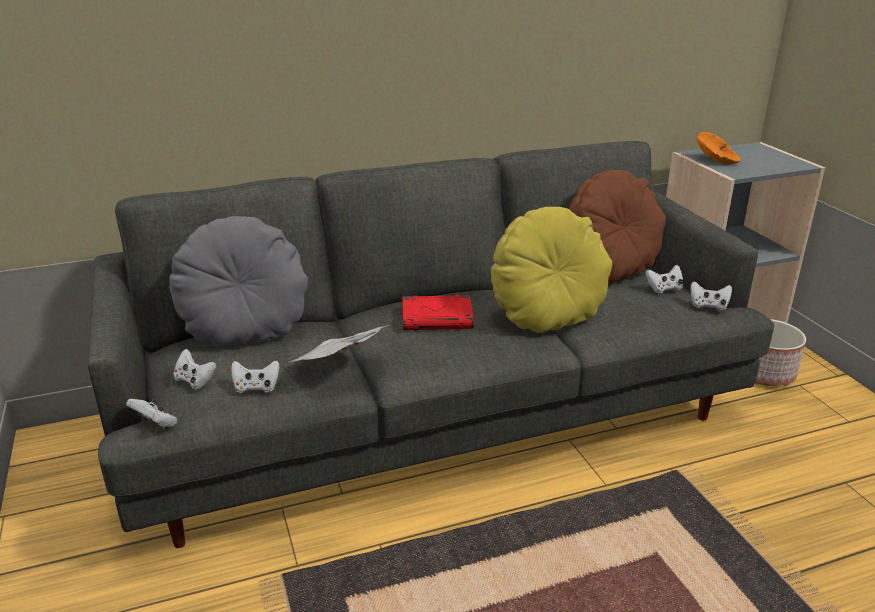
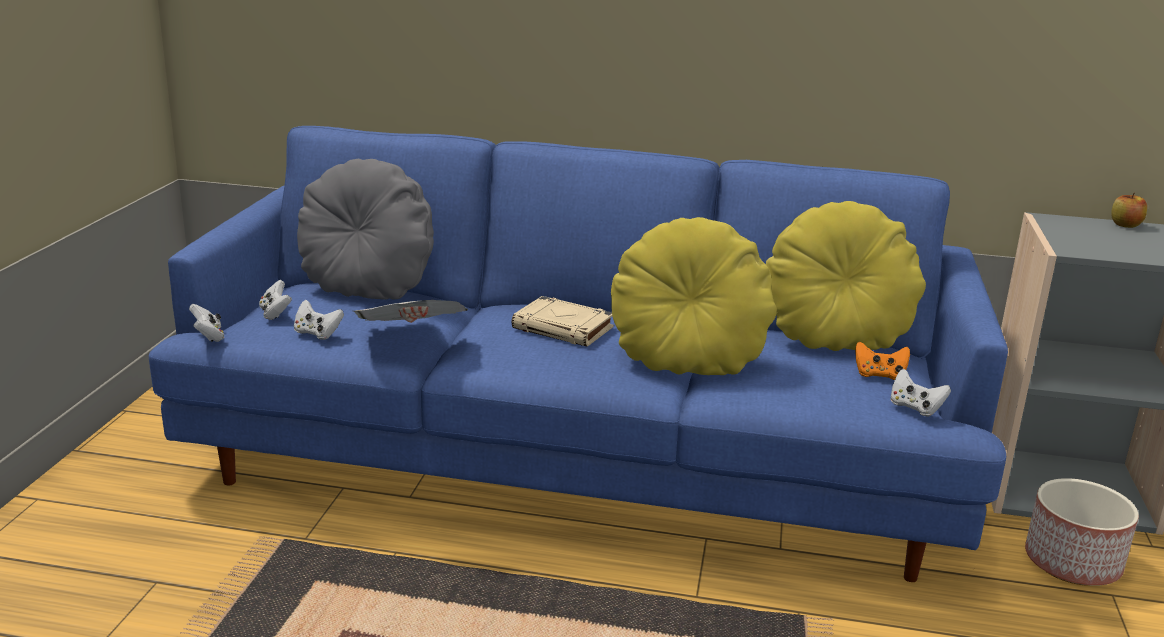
camera: 30 degrees right, 5 degrees down
(436, 420) = (576, 467): grey sofa -> blue sofa
(438, 318) = (564, 328): red book -> beige book
(610, 273) = (835, 342): brown pillow -> yellow pillow
(664, 289) = (879, 375): white game controller -> orange game controller
(716, 161) = (1071, 232): orange bowl -> none
(732, 148) = (1125, 225): none -> apple

